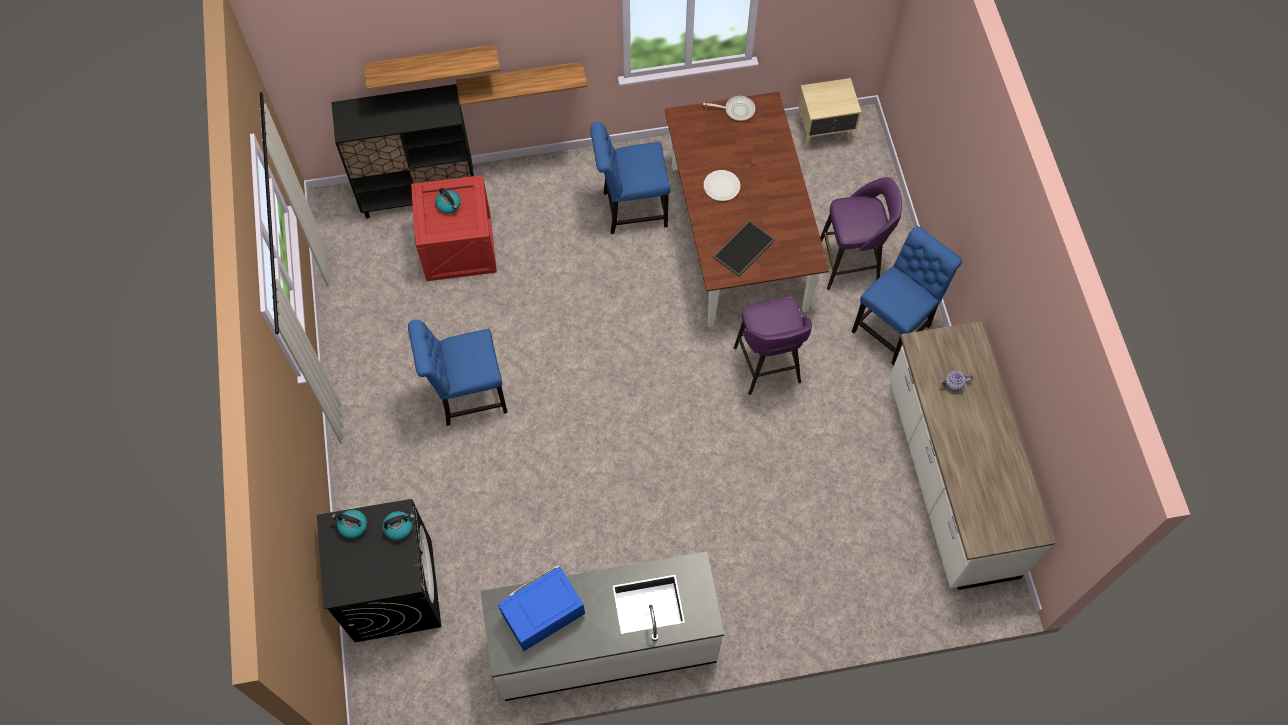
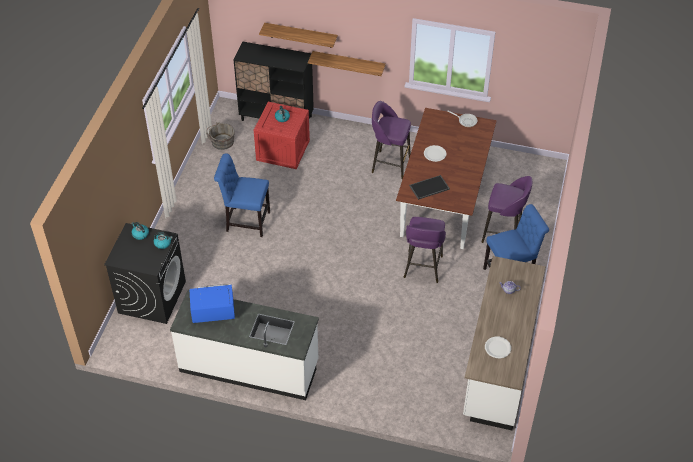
camera: 25 degrees right, 15 degrees down
(355, 270) = (221, 142): none -> grey bucket
(631, 209) = (389, 164): blue chair -> purple stool
(824, 133) = (527, 164): beige nightstand -> none
(988, 489) = (497, 348): none -> white plate

